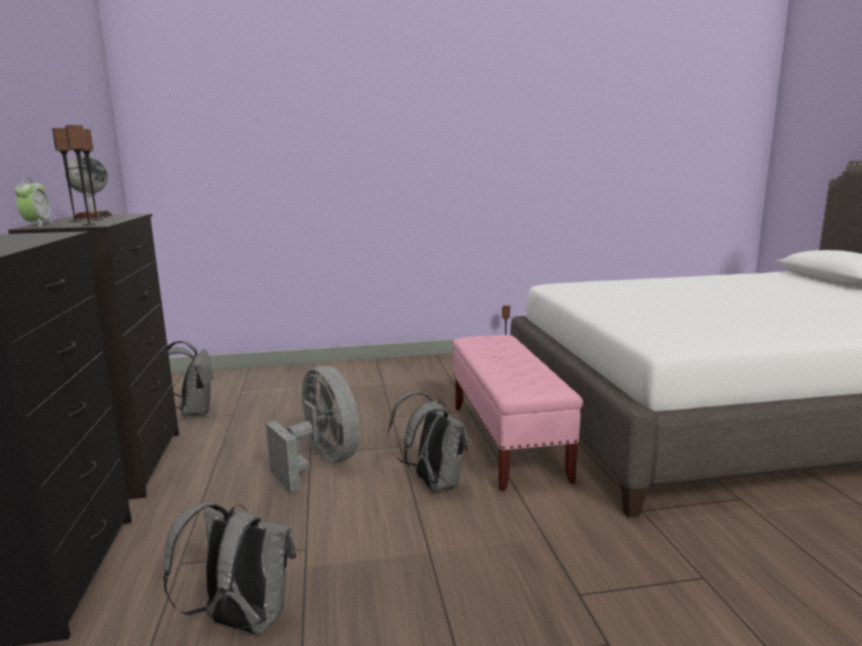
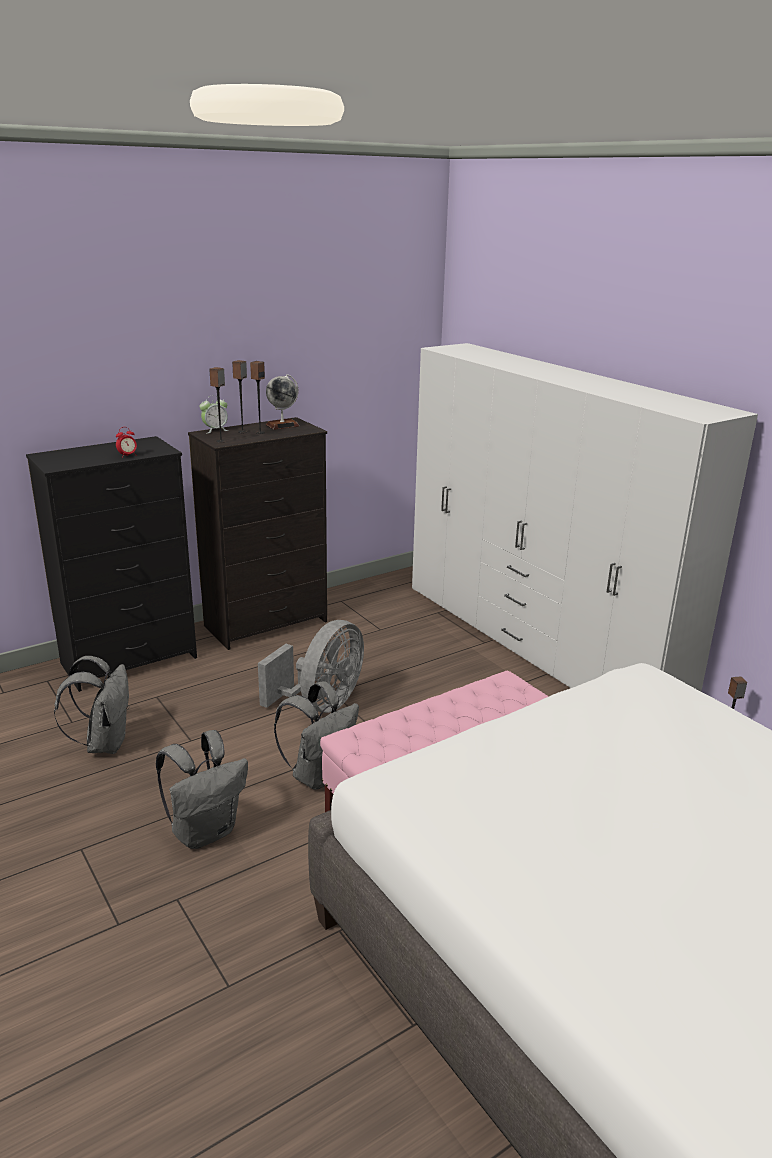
camera: 65 degrees right, 10 degrees up
(35, 239) = (127, 455): none -> alarm clock
(193, 412) = (371, 611): grey backpack -> grey backpack (205, 831)
(340, 370) = (535, 646): none -> white wardrobe

